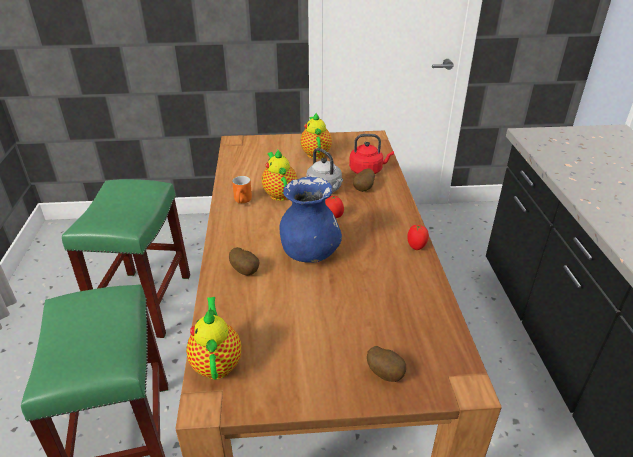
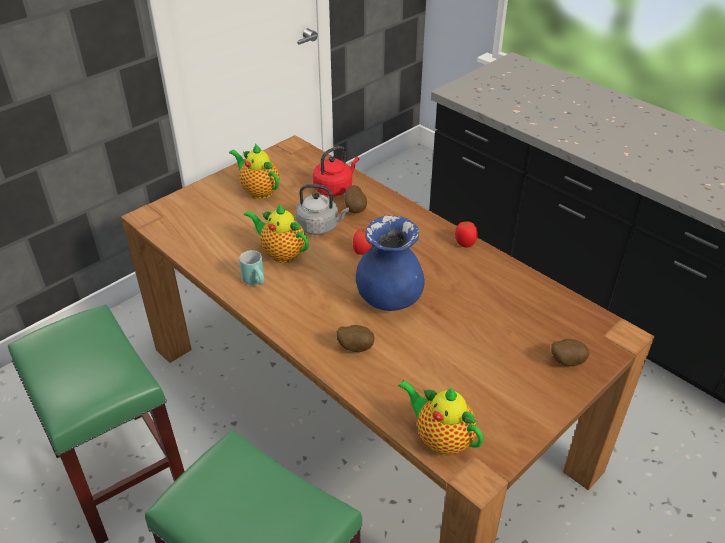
camera: 40 degrees left, 5 degrees up
(243, 202) = (257, 281): orange mug -> turquoise mug

